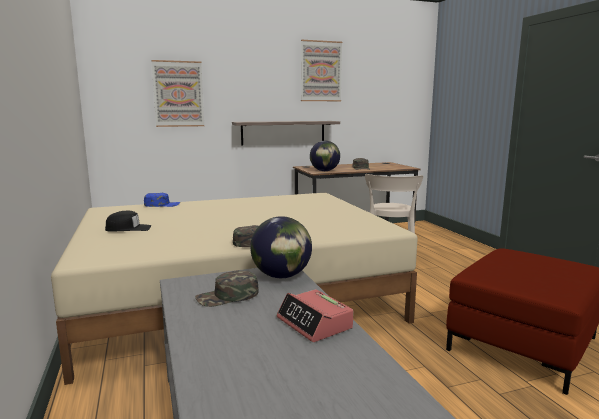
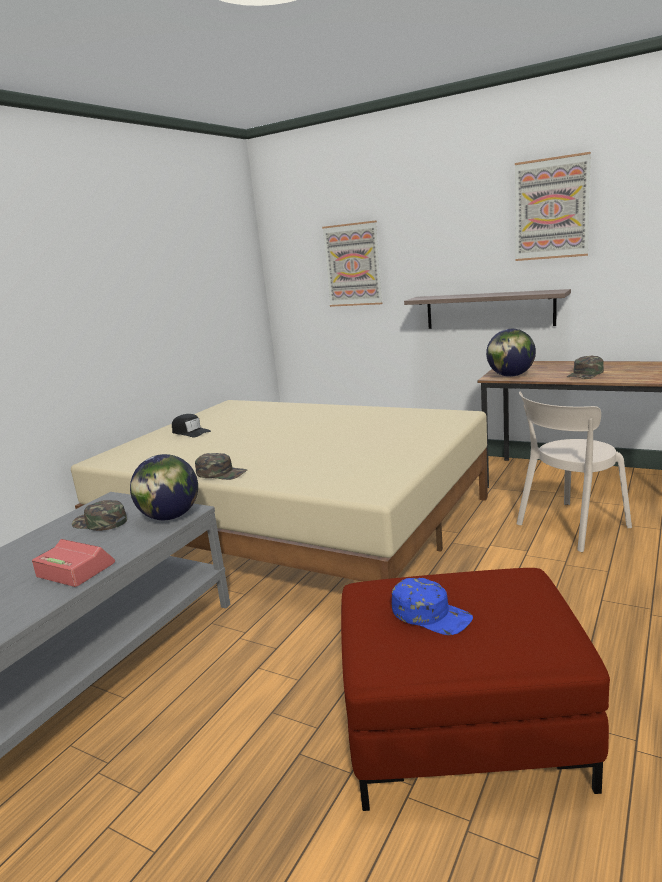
camera: 50 degrees right, 5 degrees up
(162, 205) = (279, 405): blue cap -> blue cap (431, 614)
(314, 323) = (75, 570): alarm clock -> alarm clock turned 105 degrees clockwise

